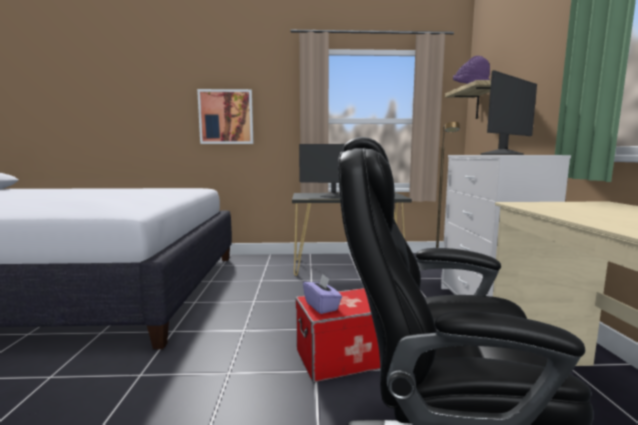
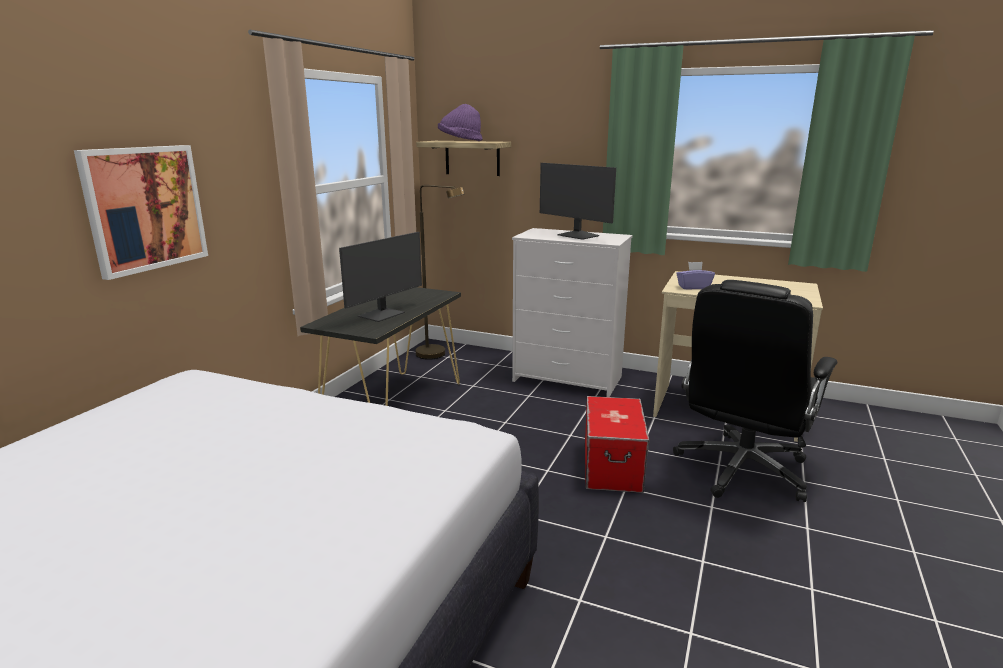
camera: 65 degrees left, 10 degrees up
(322, 306) = (620, 429): purple tissue box -> purple tissue box (693, 287)
(503, 154) = (577, 235): monitor -> monitor turned 150 degrees clockwise

